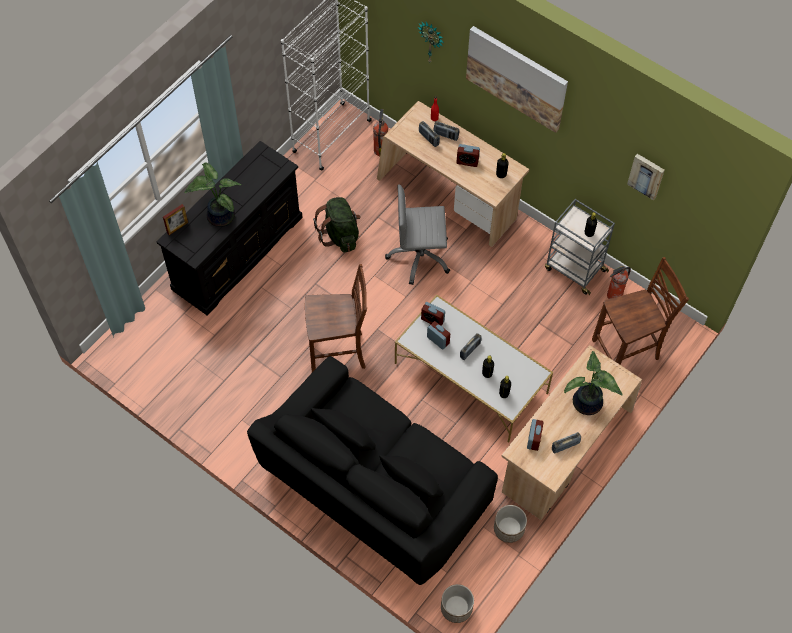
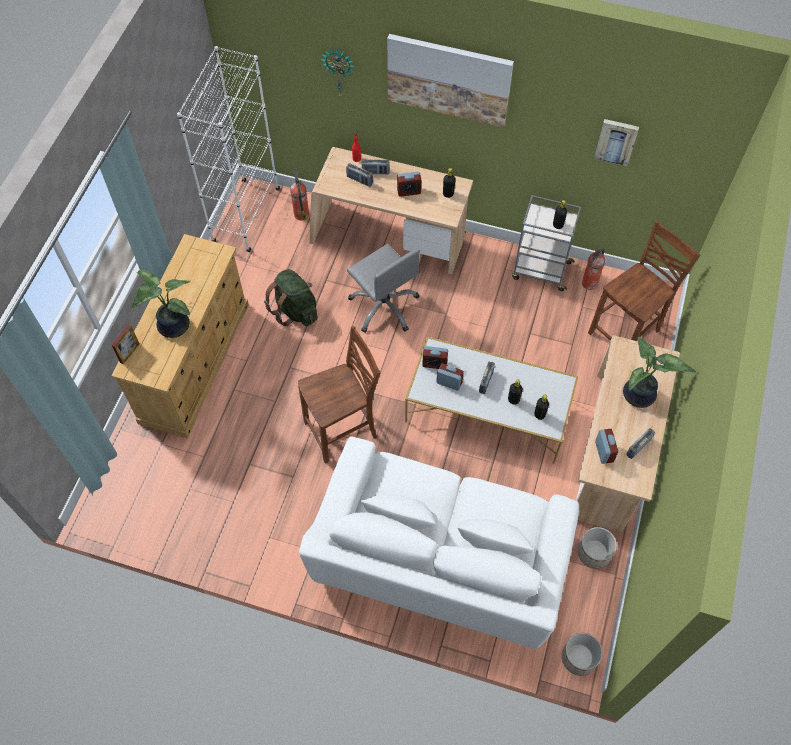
camera: 20 degrees left, 0 degrees up
(238, 252) = (195, 361): black dresser -> beige dresser
(374, 488) = (440, 560): black sofa -> white sofa
(419, 256) = (384, 306): grey office chair -> grey office chair turned 105 degrees counterclockwise

